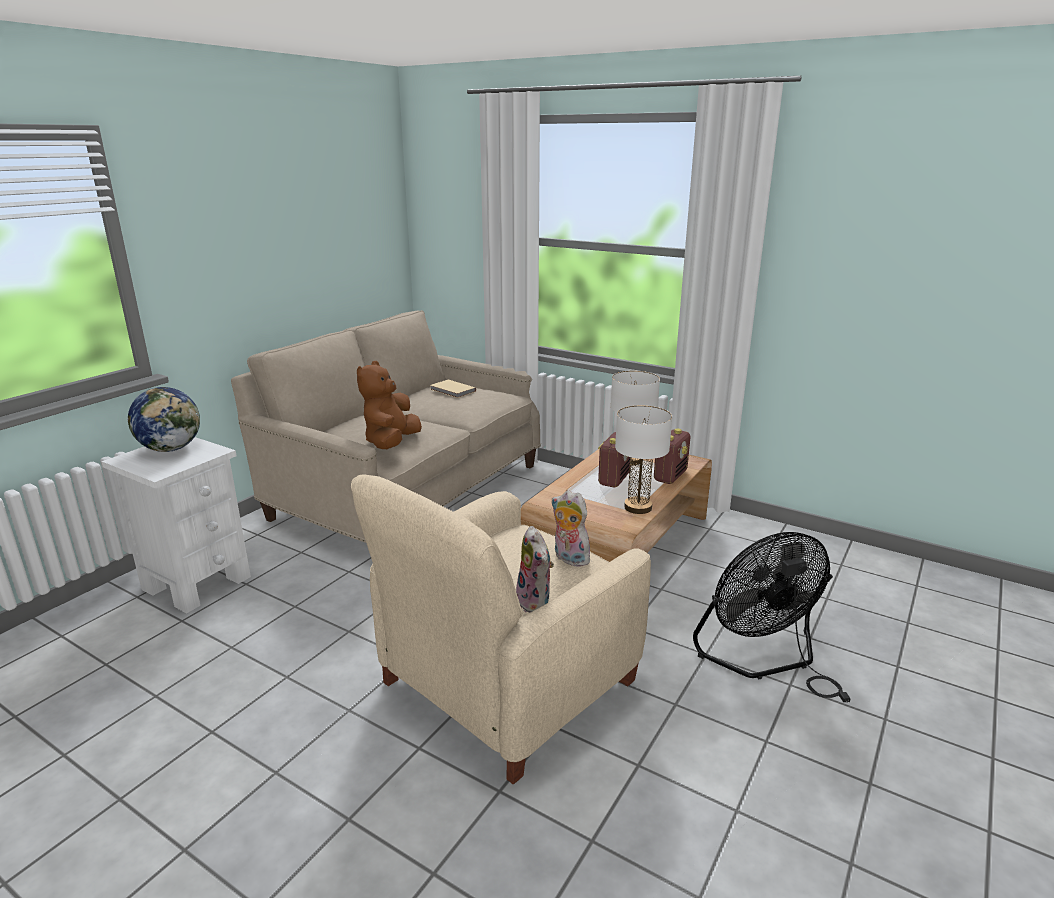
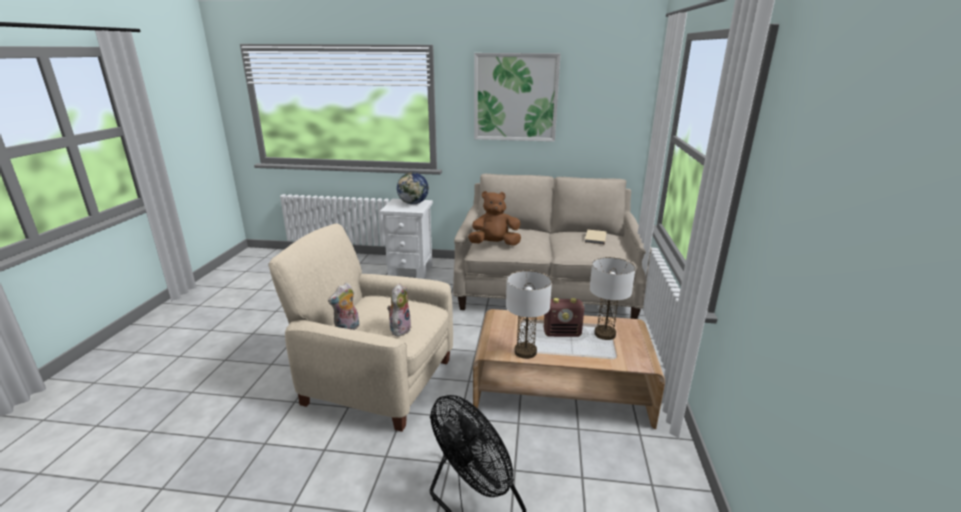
camera: 65 degrees right, 0 degrees up
(257, 217) = (515, 97): none -> picture
(670, 476) = (596, 357): radio -> none

